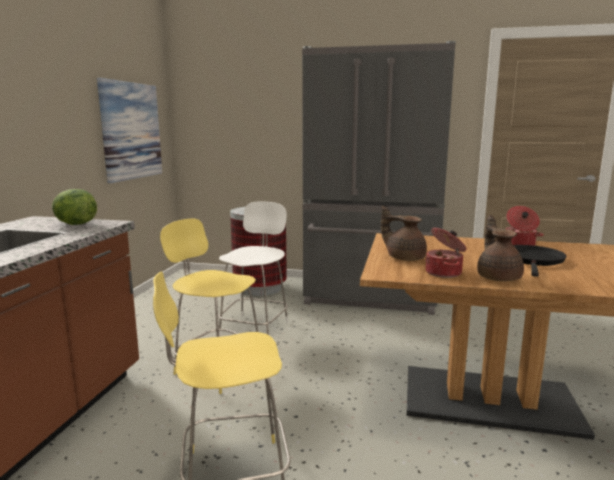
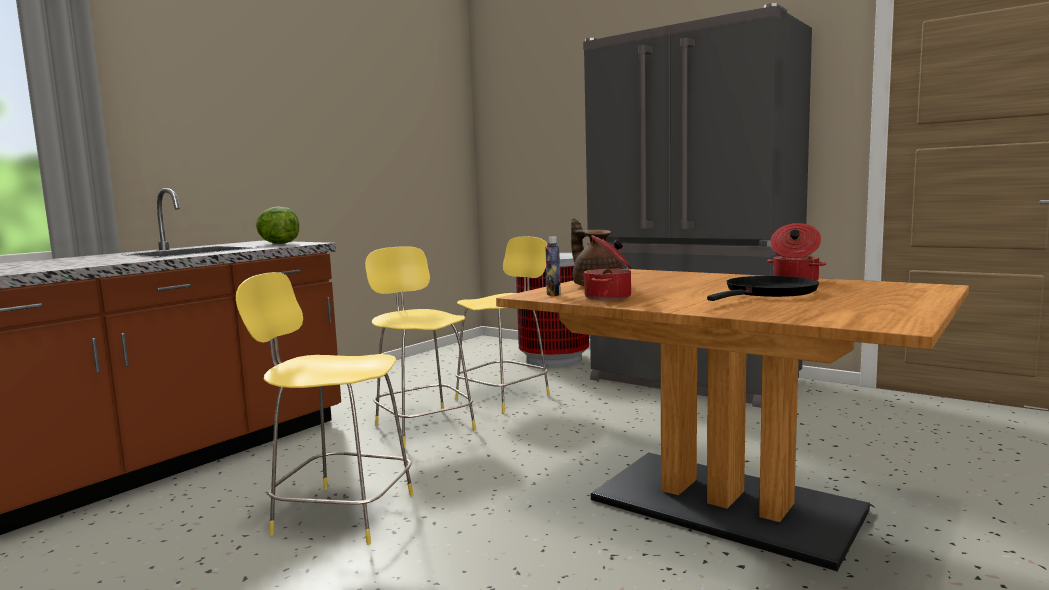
camera: 25 degrees right, 5 degrees down
(131, 131) = (411, 161): picture -> none
(255, 328) = (505, 396): white stool -> yellow stool
(397, 272) = (553, 294): none -> bottle
(498, 277) = (669, 302): brown teapot -> none

